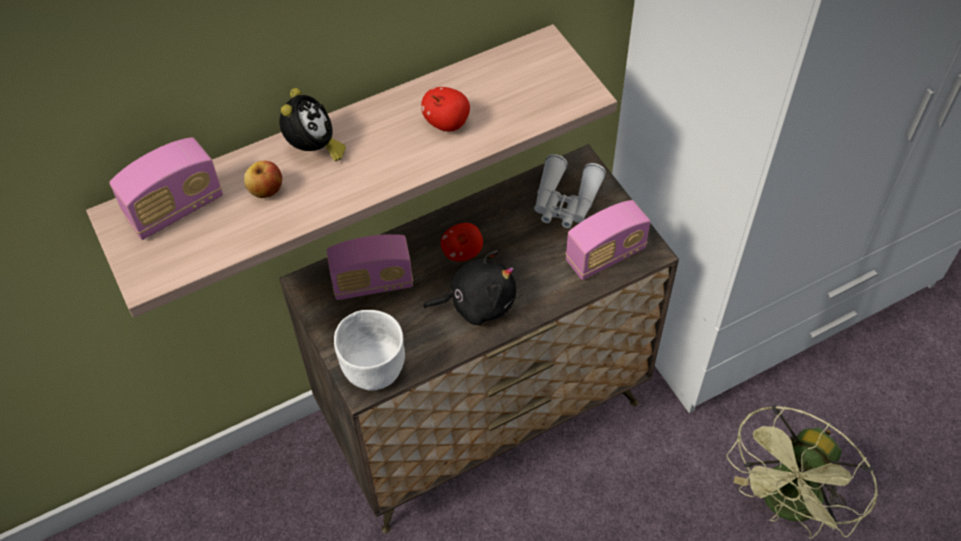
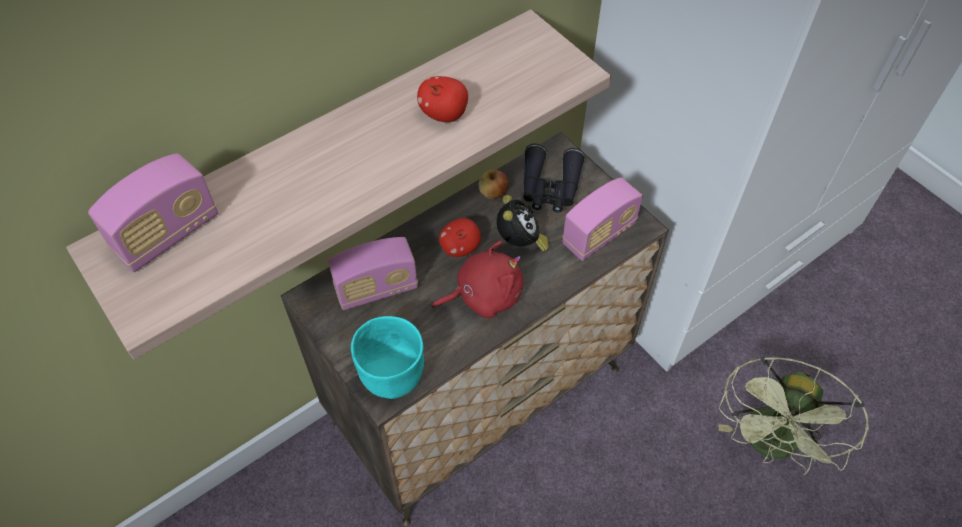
camera: 10 degrees left, 0 degrees up
(266, 190) = (264, 203): apple -> apple (493, 193)
(313, 149) = (309, 155): alarm clock -> alarm clock (520, 242)
(372, 369) = (391, 376): white bowl -> turquoise bowl
(477, 302) = (484, 295): black plush toy -> red plush toy
(565, 201) = (550, 187): white binoculars -> black binoculars

